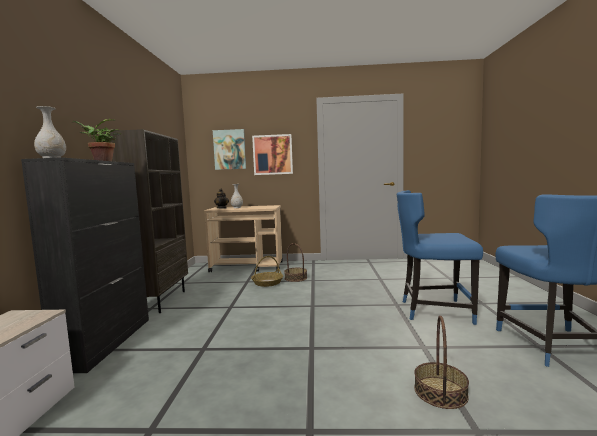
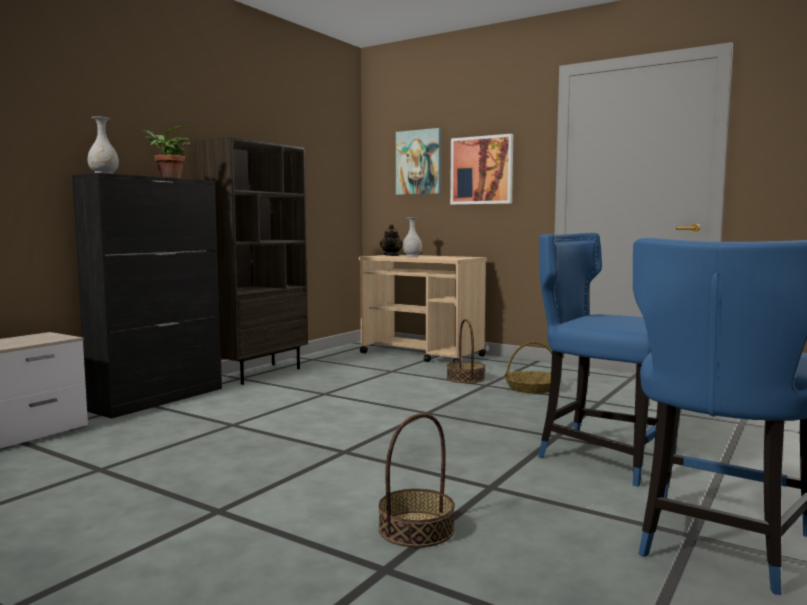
camera: 30 degrees right, 0 degrees up
(267, 282) = (416, 377): basket -> basket (532, 388)

